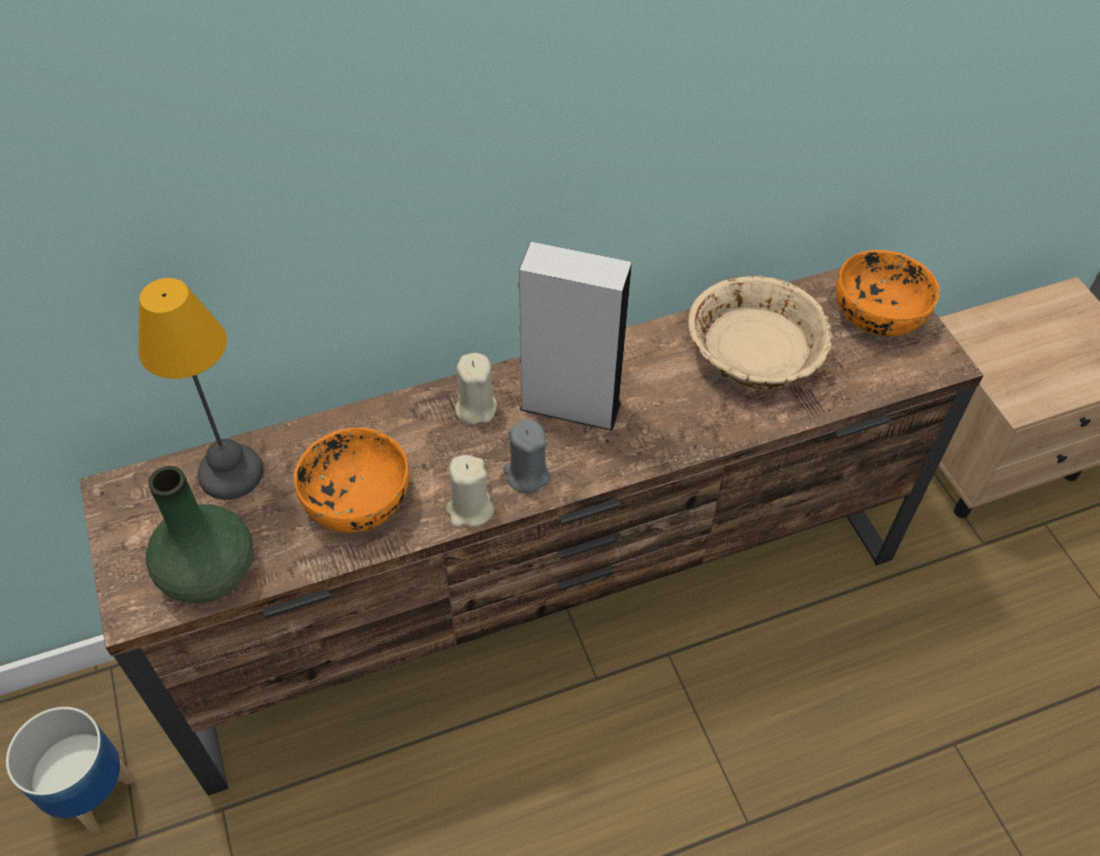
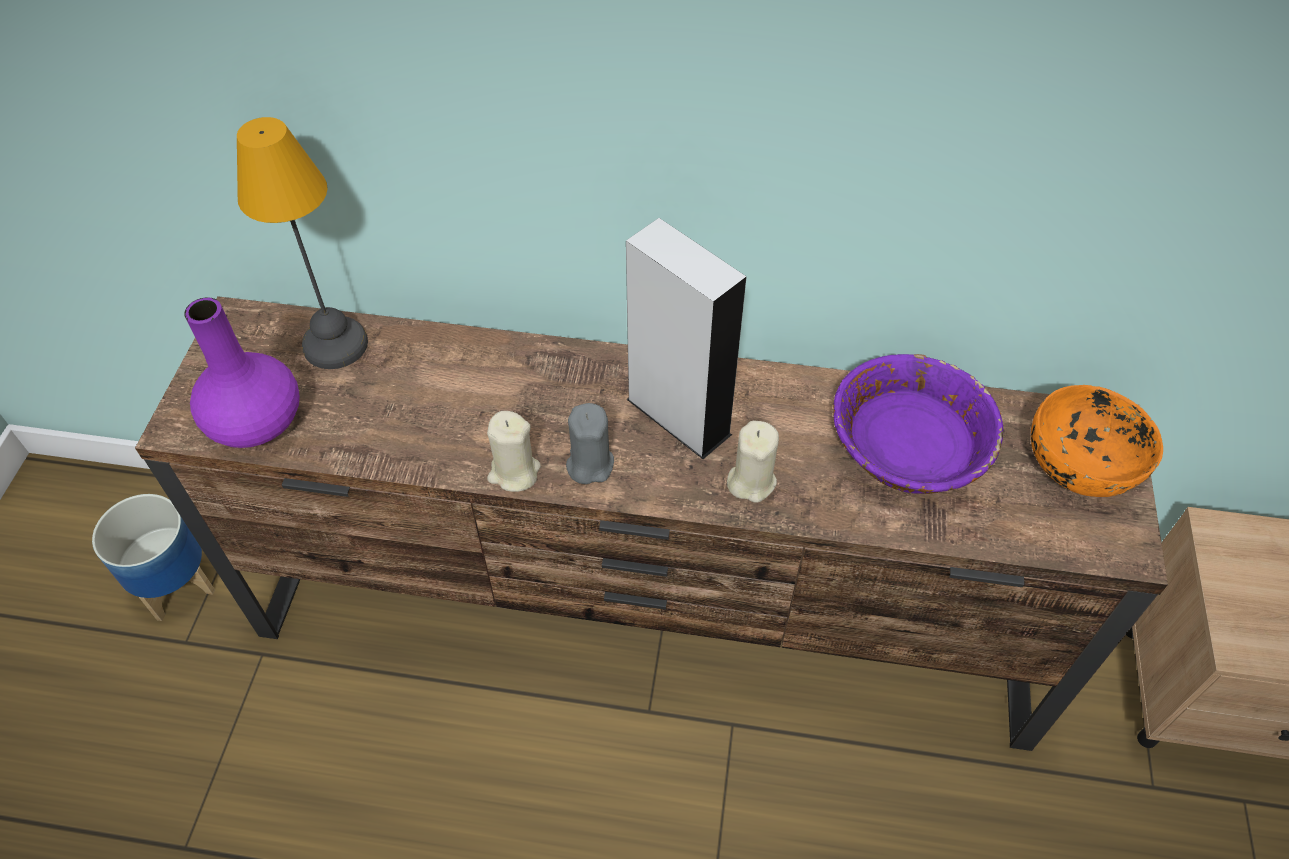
camera: 30 degrees right, 0 degrees up
(209, 573) = (257, 423): green vase -> purple vase
(357, 498) = (423, 416): orange bowl -> none
(475, 408) = (586, 379): beige candle -> beige candle (751, 481)
(755, 352) = (909, 445): beige bowl -> purple bowl

